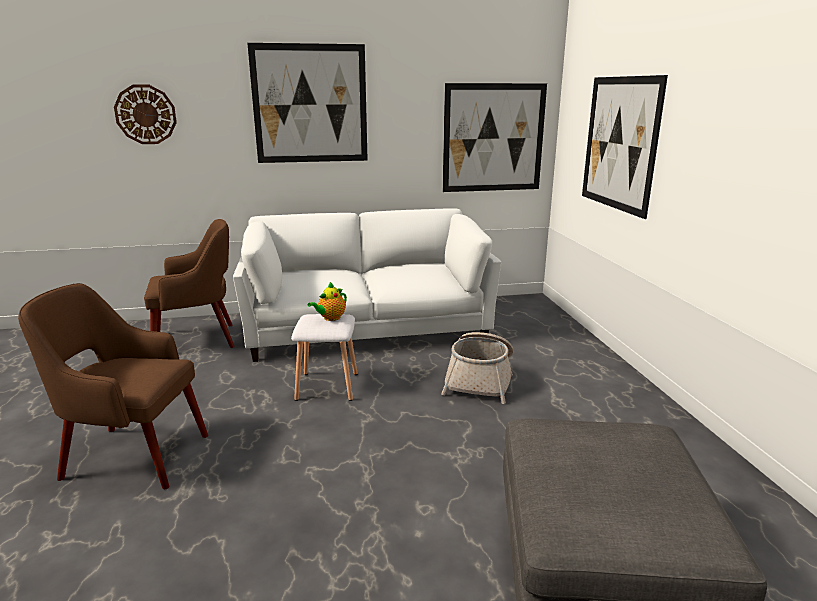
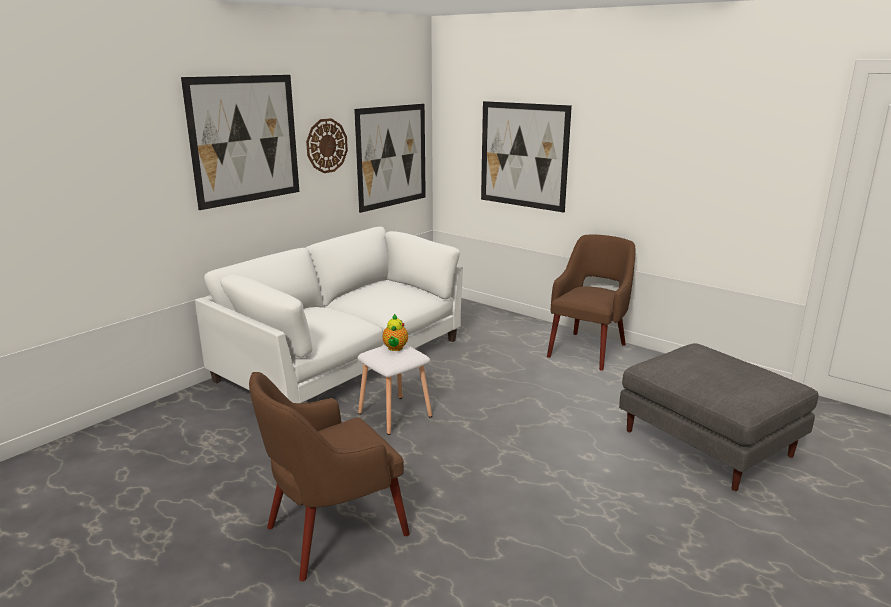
camera: 40 degrees left, 0 degrees up
(145, 114) = (69, 170): wall clock -> wall clock (326, 145)
(197, 340) = (192, 426): brown armchair -> brown armchair (588, 349)
(480, 380) = (494, 368): basket -> none

